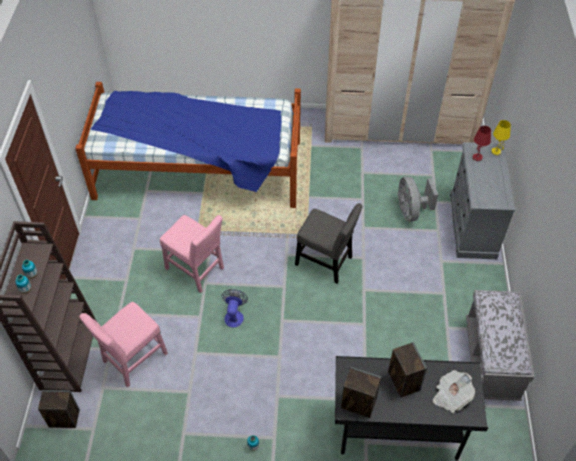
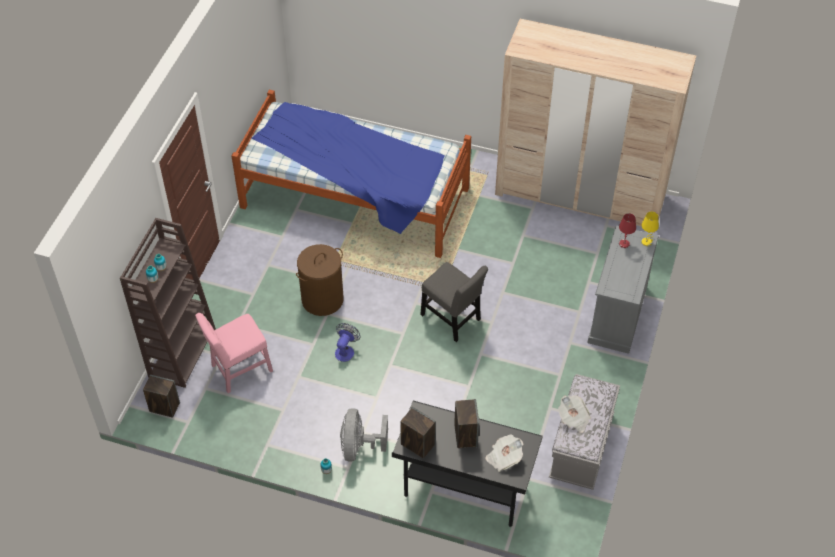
camera: 15 degrees right, 0 degrees up
(196, 270) = (322, 300): pink chair -> brown laundry basket
(411, 211) = (559, 286): grey fan -> grey fan (359, 447)
(492, 336) = (573, 419): none -> newspaper

